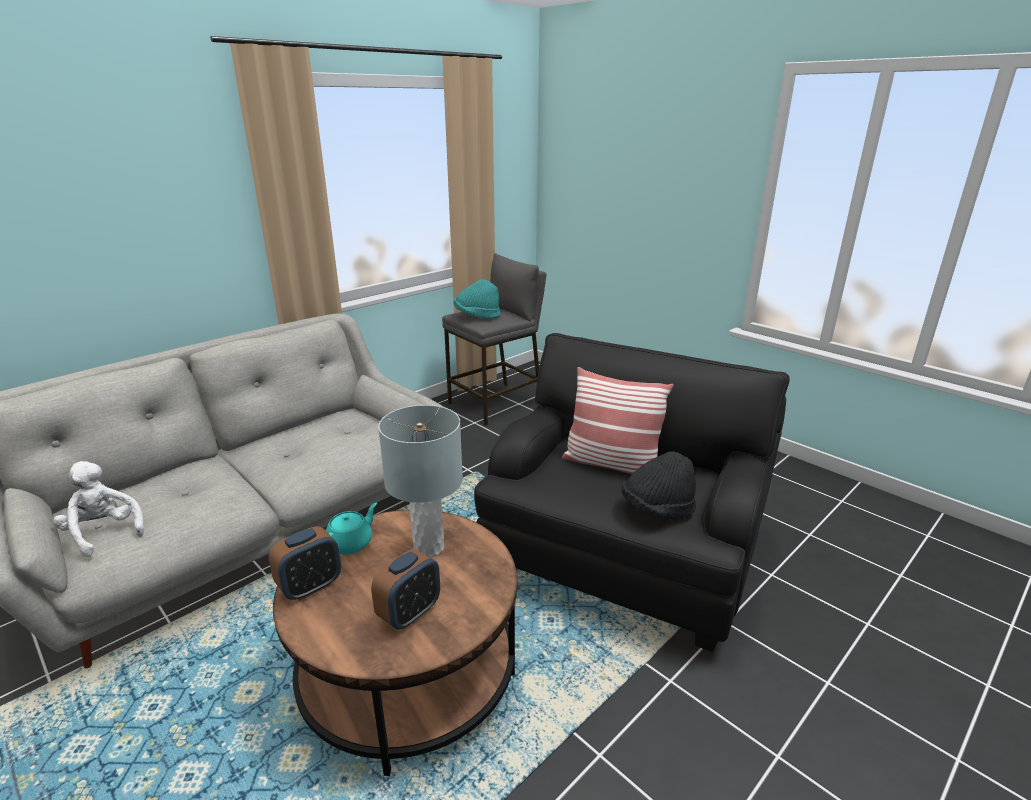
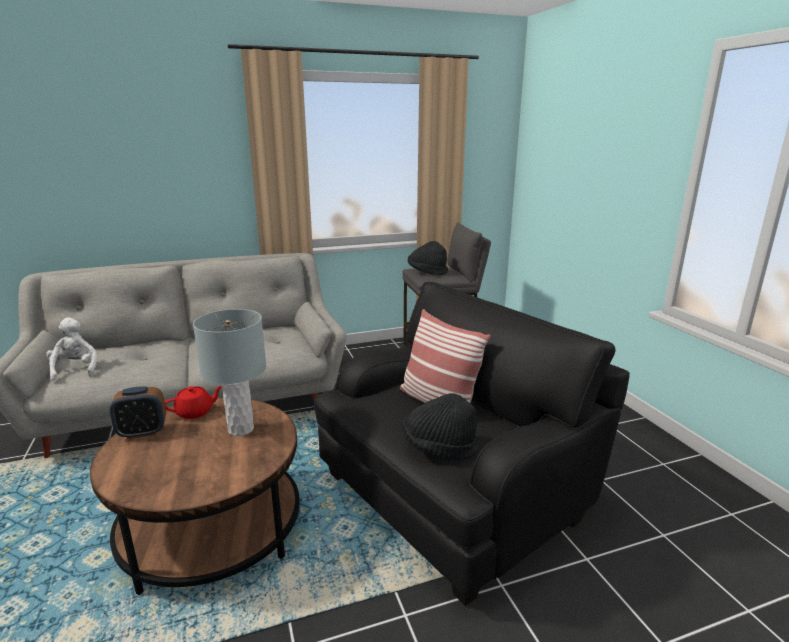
camera: 25 degrees right, 5 degrees down
(351, 543) = (195, 412): turquoise teapot -> red teapot
(409, 613) = (181, 469): alarm clock -> none
(477, 316) = (427, 272): turquoise hat -> black hat

